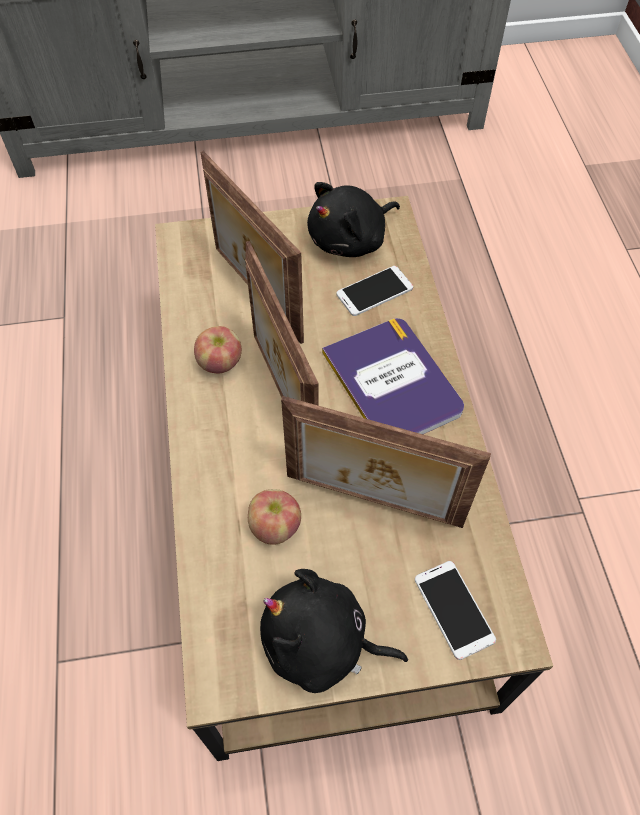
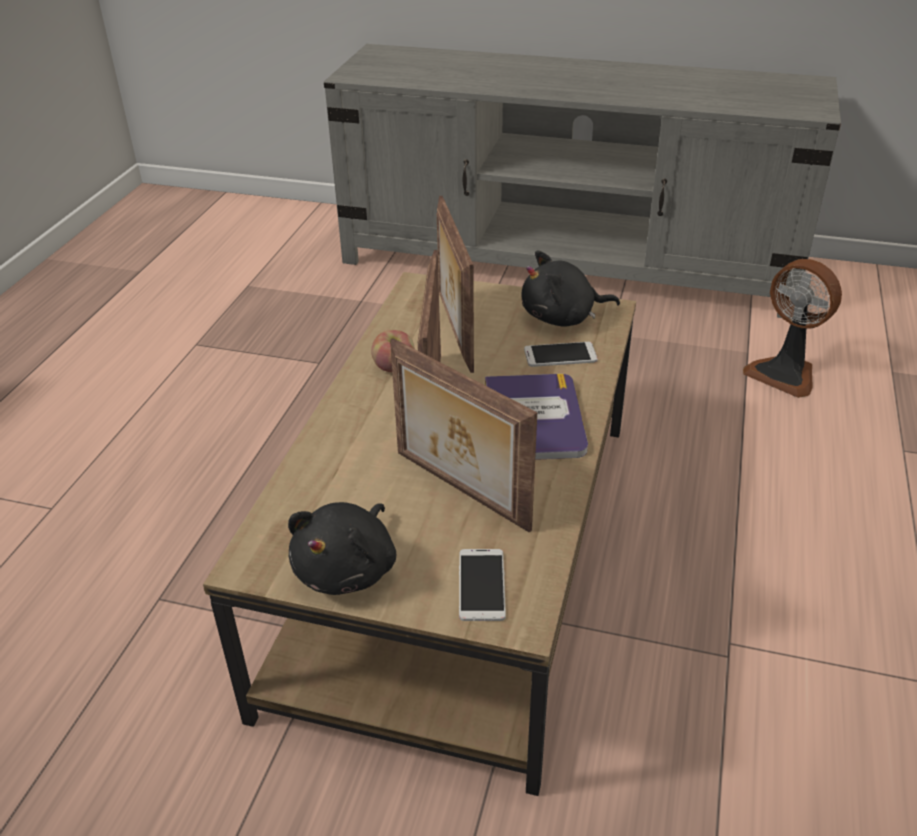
camera: 25 degrees right, 20 degrees down
(274, 526) = (364, 481): apple -> none
(321, 644) = (348, 569): black plush toy -> black plush toy turned 105 degrees counterclockwise
(501, 194) = (784, 373): none -> fan

